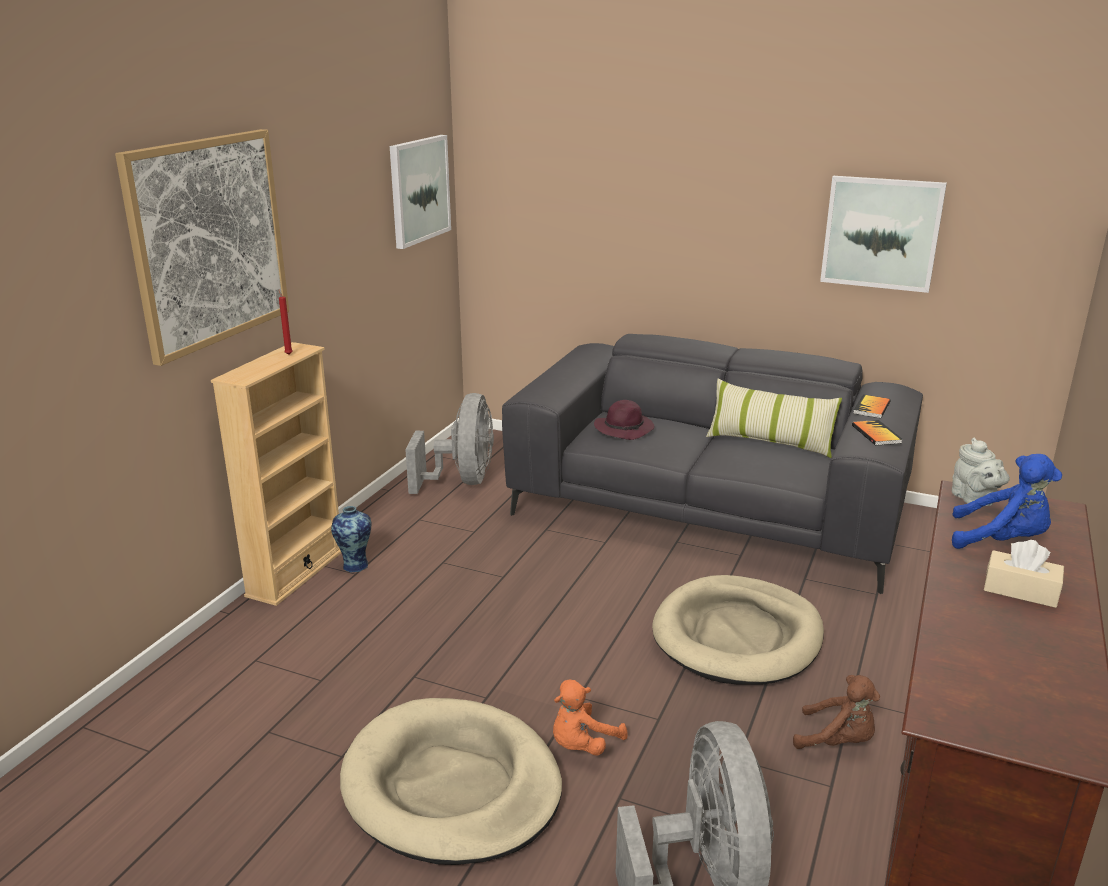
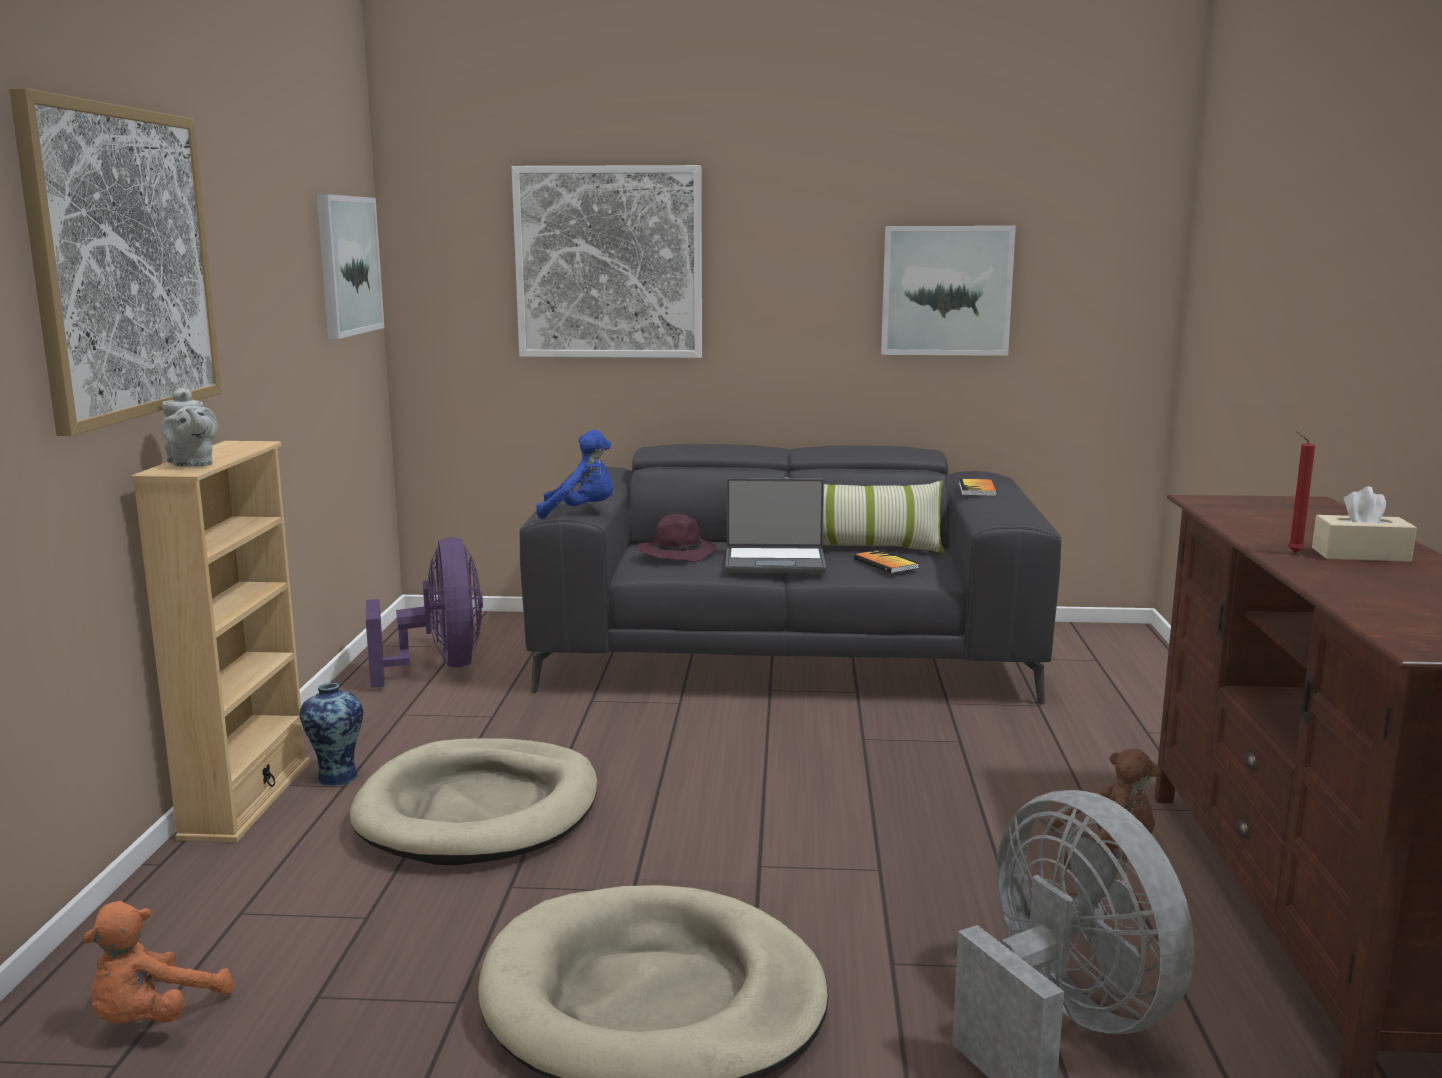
camera: 20 degrees left, 10 degrees down
(288, 354) = (233, 449): red candle -> red candle (1292, 552)
(462, 481) = (440, 667): grey fan -> purple fan
(582, 745) = (802, 916): orange plush toy -> orange plush toy (153, 1018)
(613, 190) = (609, 263): none -> picture
(690, 449) = (775, 562): none -> laptop
(737, 636) = (913, 769): beige dog bed -> beige dog bed (479, 810)
(876, 434) = (1005, 507): book -> book (886, 563)
(974, 500) = (1221, 503): grey teapot -> grey teapot (191, 464)
(1001, 541) = (1290, 526): blue plush toy -> blue plush toy (581, 512)

